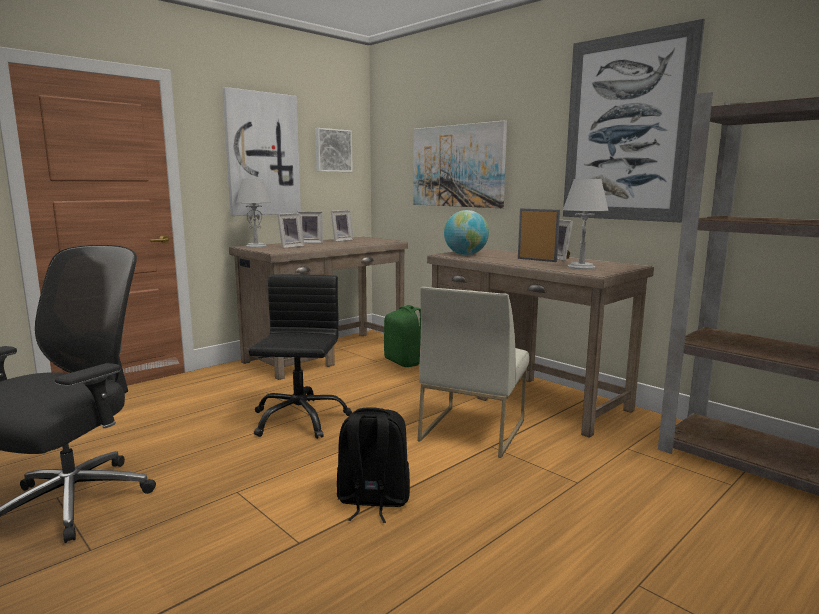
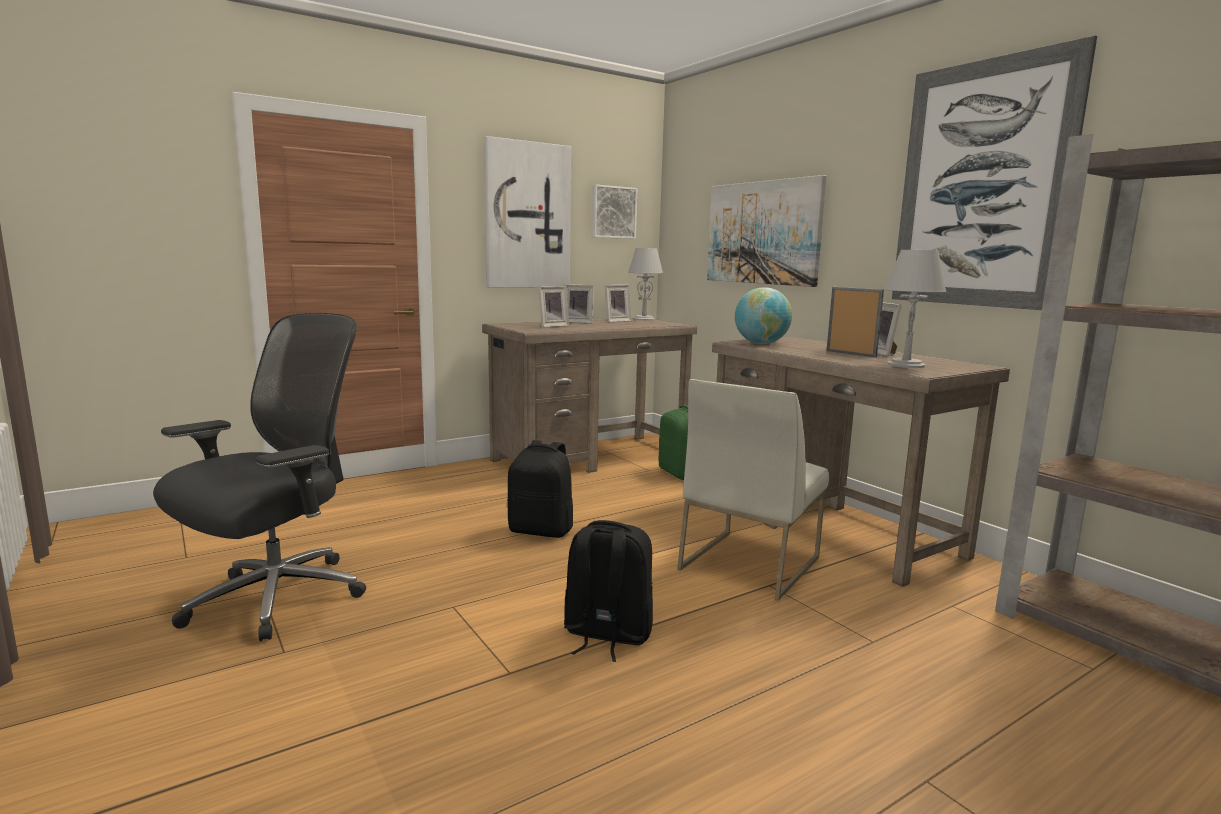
camera: 10 degrees right, 0 degrees up
(256, 246) = (513, 324): grey table lamp -> grey table lamp (644, 319)
(299, 419) = (541, 530): black office chair -> black backpack

